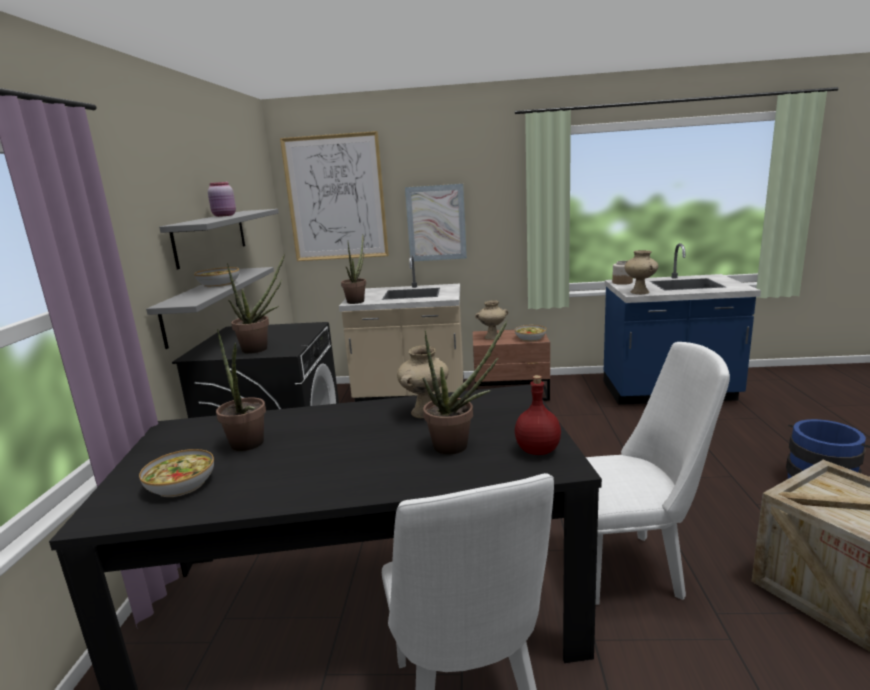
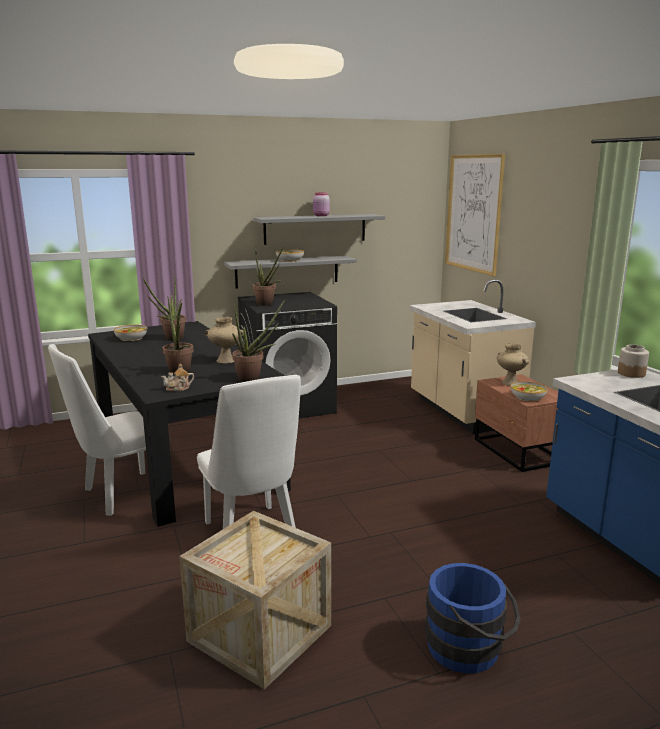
camera: 65 degrees right, 0 degrees up
(357, 301) = (429, 306): potted plant -> potted plant (254, 378)
(436, 223) = (529, 253): picture -> none
(538, 450) = (178, 388): red bottle -> teapot
(640, 292) = (584, 382): beige vase -> none

